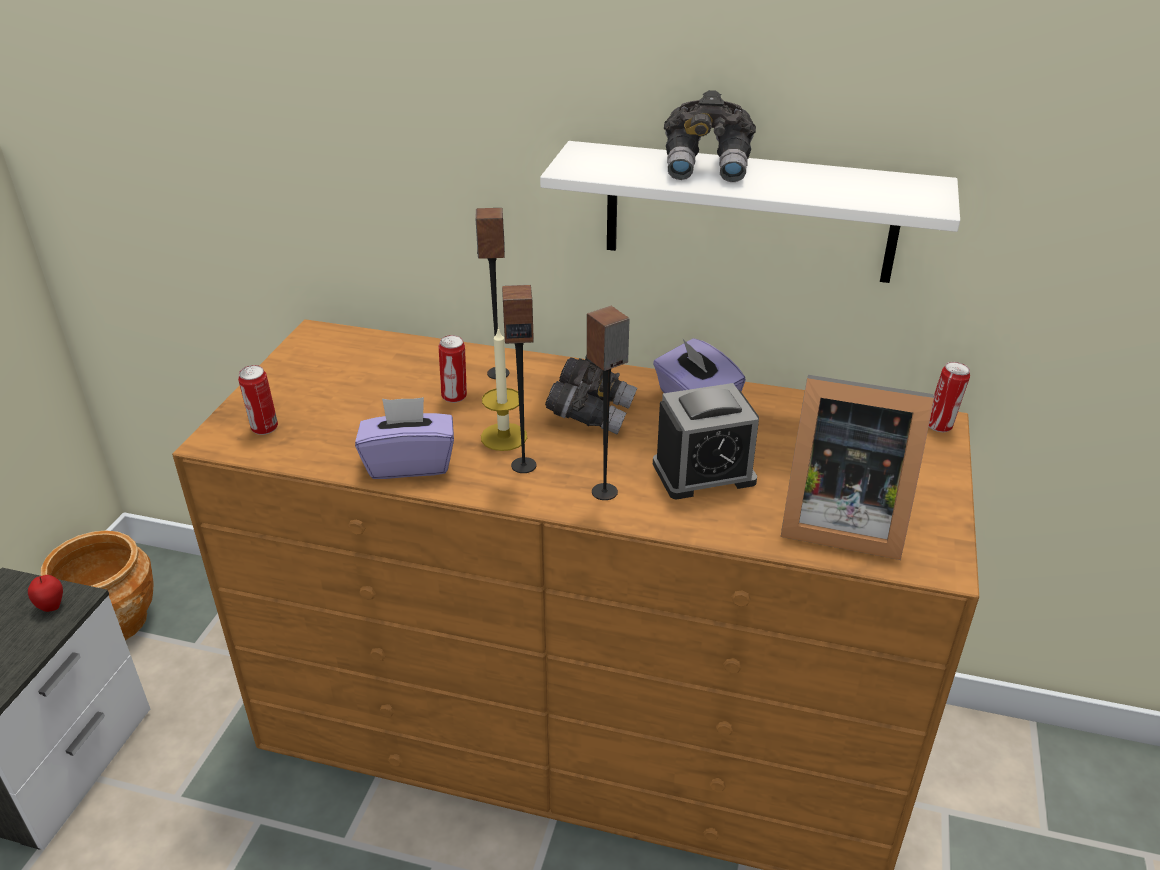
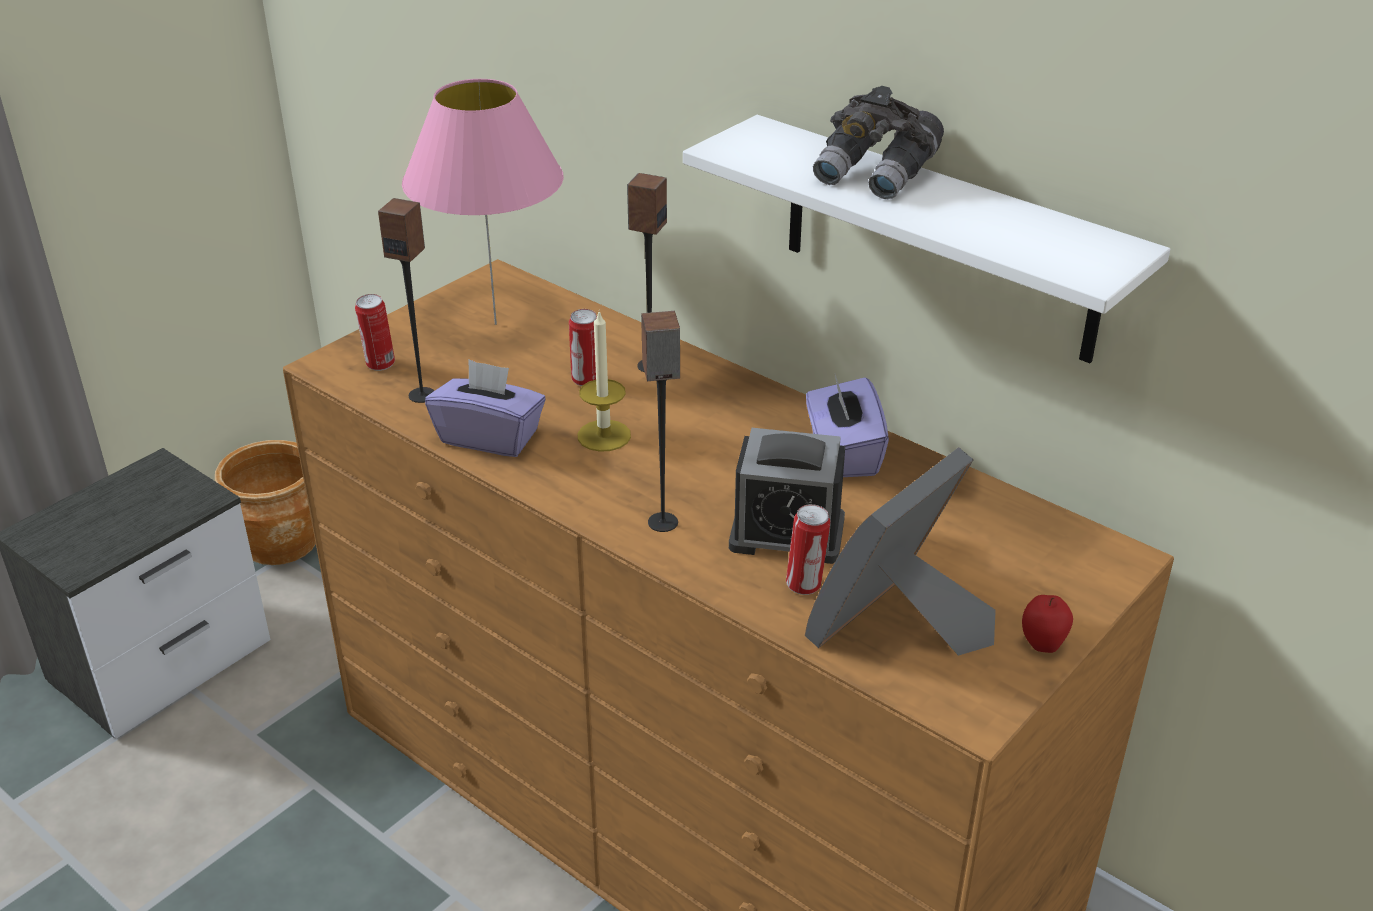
camera: 25 degrees right, 0 degrees up
(51, 606) = (184, 498): apple -> apple (1042, 644)
(344, 370) = (496, 324): none -> pink table lamp
(523, 465) = (601, 471): speaker -> speaker (422, 395)
(591, 413) = (716, 435): grey binoculars -> none
(838, 520) = (897, 628): picture frame -> picture frame turned 90 degrees clockwise
(940, 426) = (1122, 561): can -> can (805, 585)

